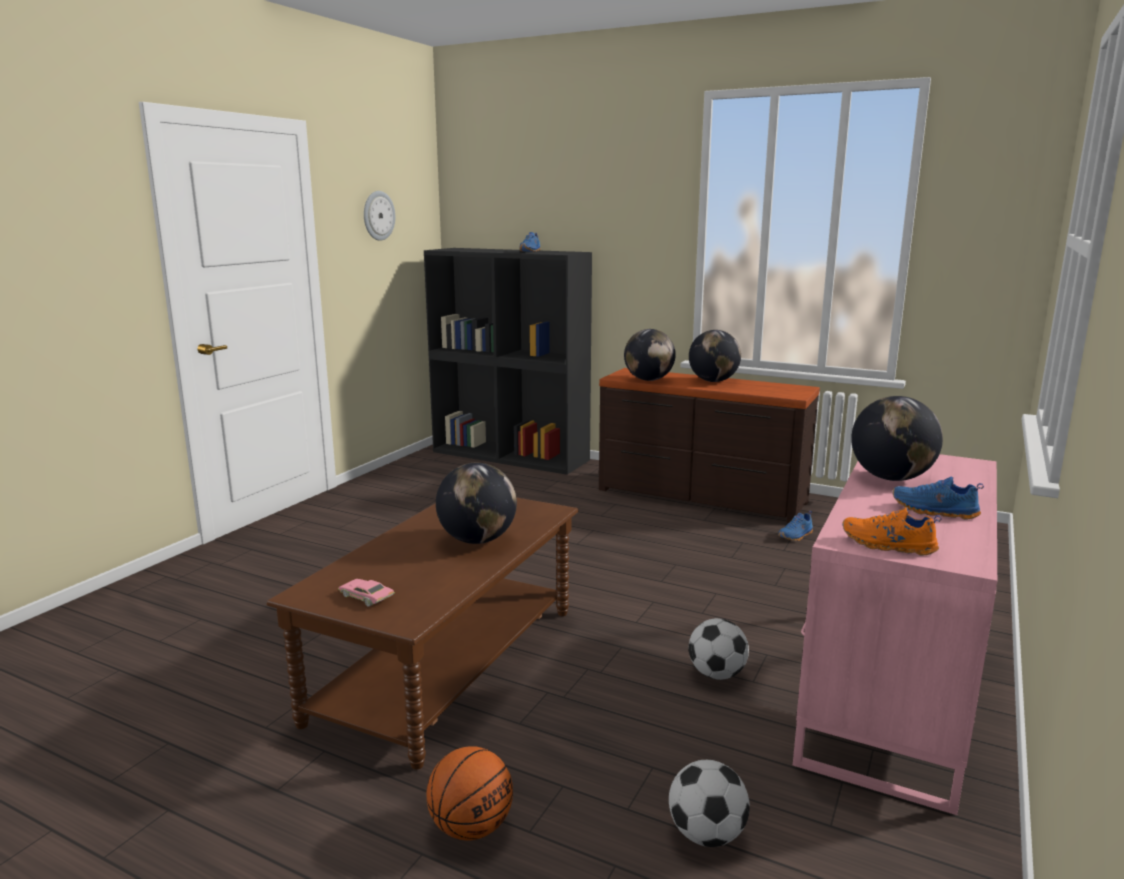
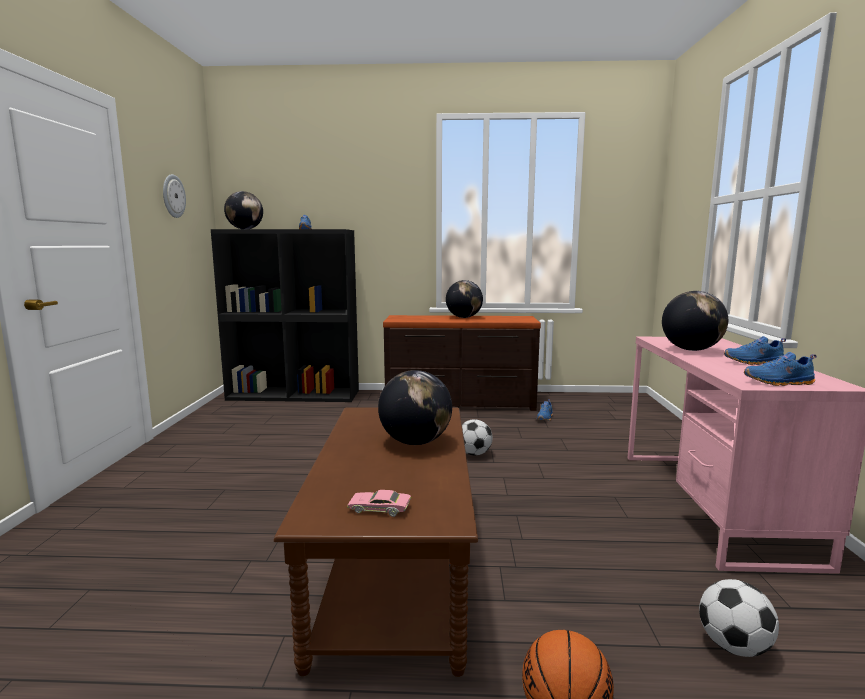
camera: 25 degrees left, 5 degrees down
(648, 380) = (420, 320): globe -> globe (245, 229)
(716, 674) = (600, 518): football -> football (474, 454)
(888, 546) = (779, 383): orange shoe -> blue shoe

